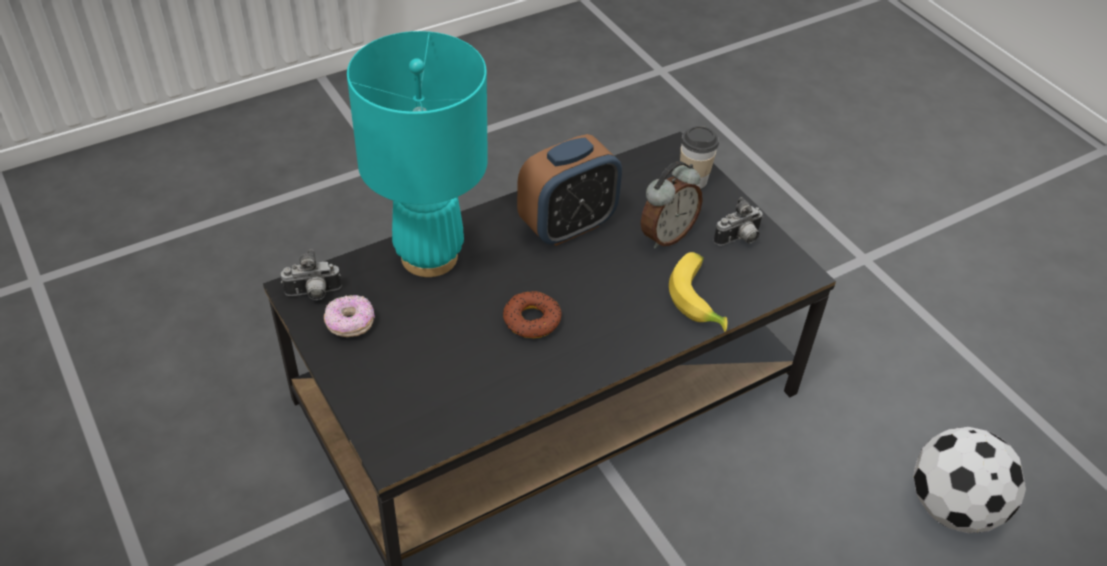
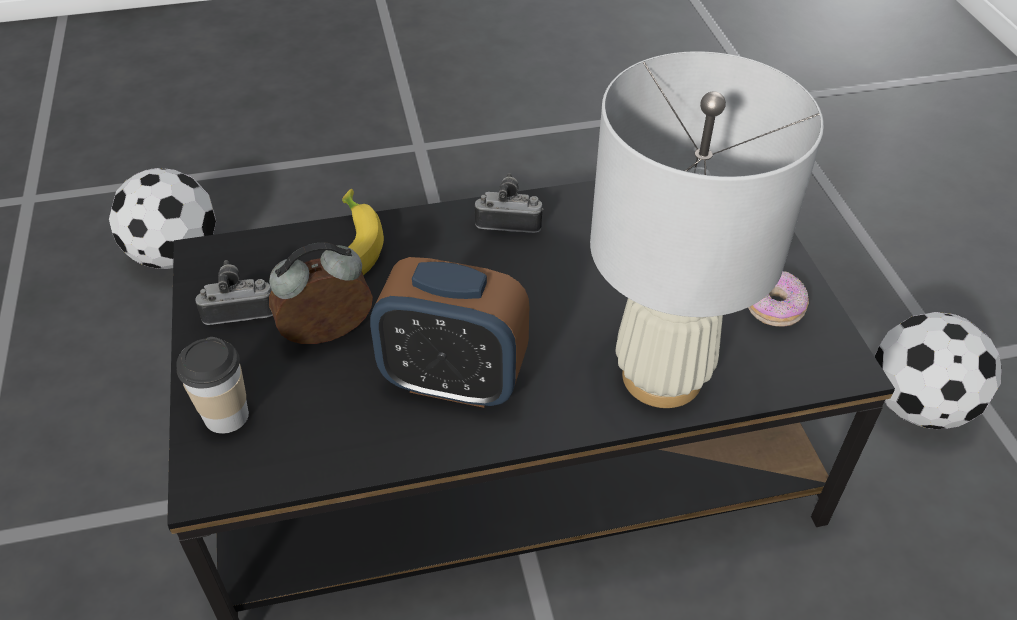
camera: 160 degrees left, 0 degrees up
(195, 522) = (918, 406): none -> football
(313, 294) = (823, 356): camera -> camera (509, 222)
(428, 256) = (662, 377): turquoise table lamp -> white table lamp
(531, 320) = (553, 269): donut -> none
(567, 226) = (453, 381): alarm clock -> alarm clock turned 150 degrees counterclockwise

